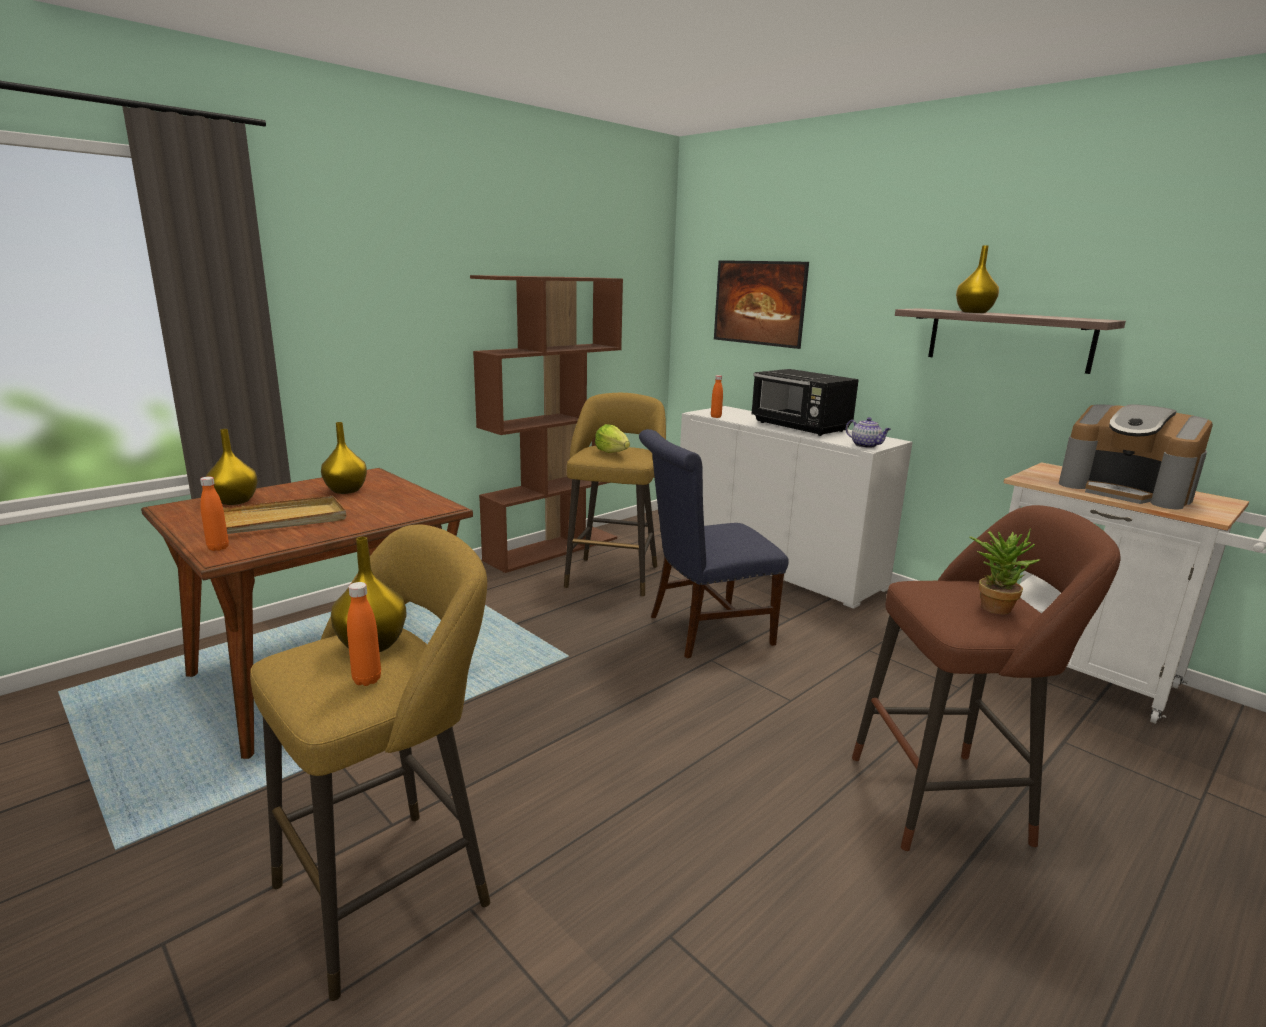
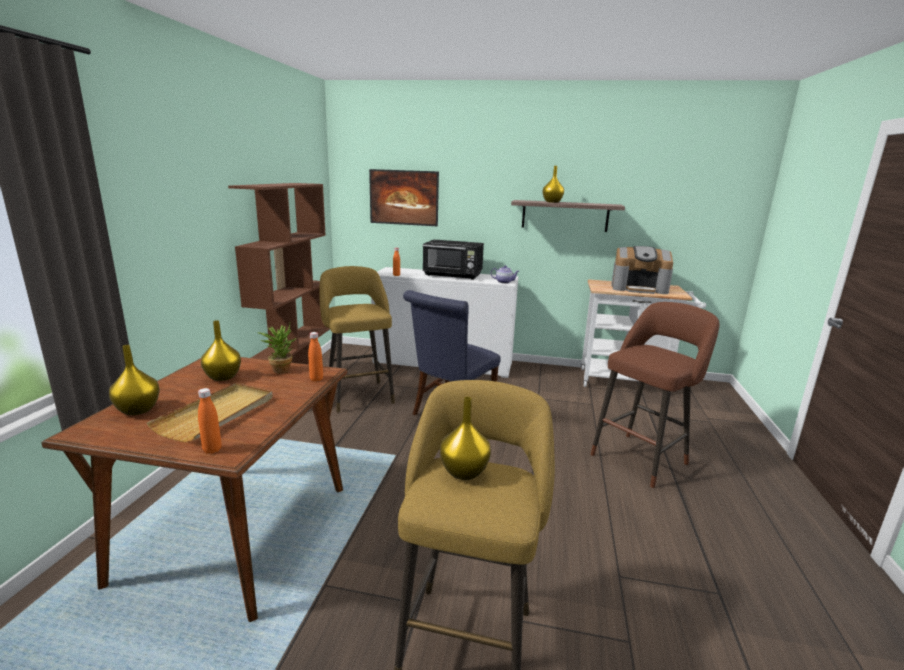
camera: 35 degrees left, 0 degrees up
(367, 680) = (503, 492): orange bottle -> orange bottle (316, 379)
(612, 452) = (357, 309): lettuce -> none
(993, 605) = (665, 354): potted plant -> potted plant (280, 369)

